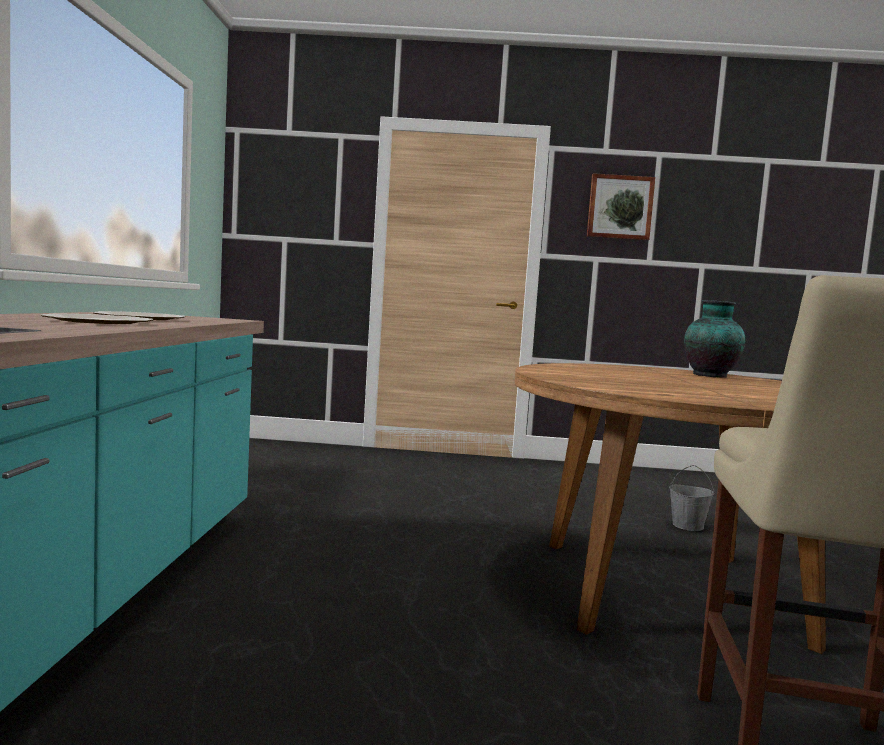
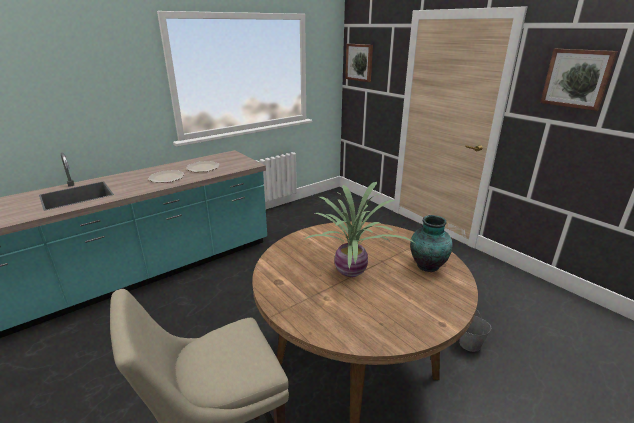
camera: 50 degrees right, 20 degrees up
(269, 192) = (359, 62): none -> picture
(684, 383) = (352, 272): none -> potted plant

